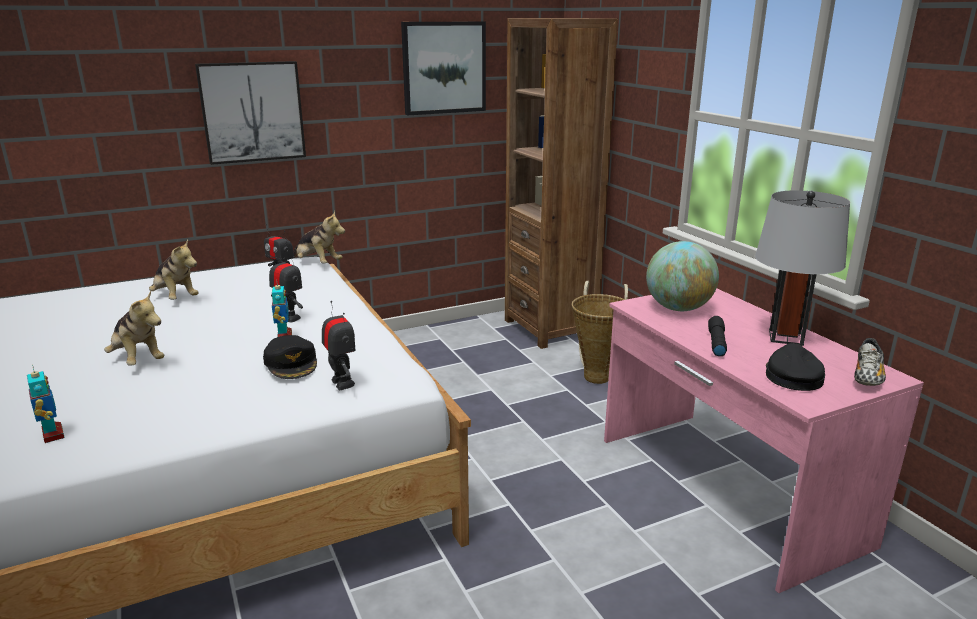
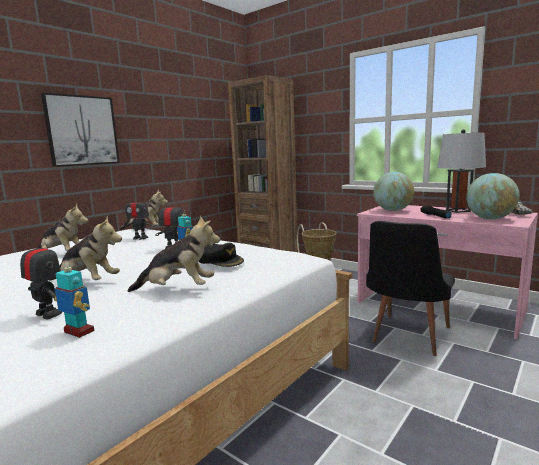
camera: 25 degrees left, 10 degrees down
(195, 401) = (178, 289): none -> plush toy
(342, 383) = (271, 262): toy robot -> toy robot (48, 314)
(444, 68) = (193, 110): picture -> none
(604, 527) = (407, 337): none -> black chair
(792, 376) = (490, 219): black cap -> globe

